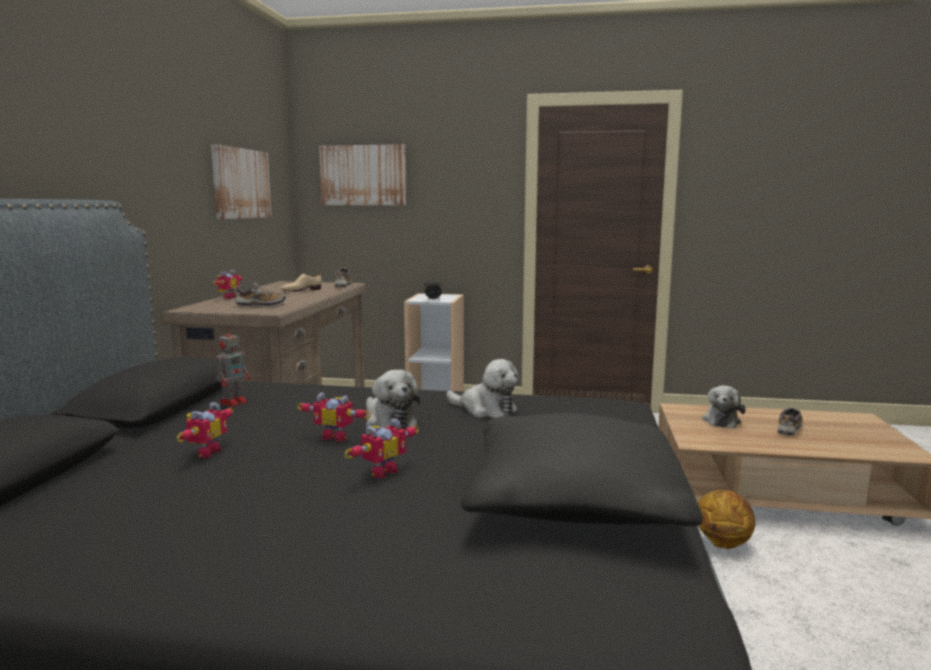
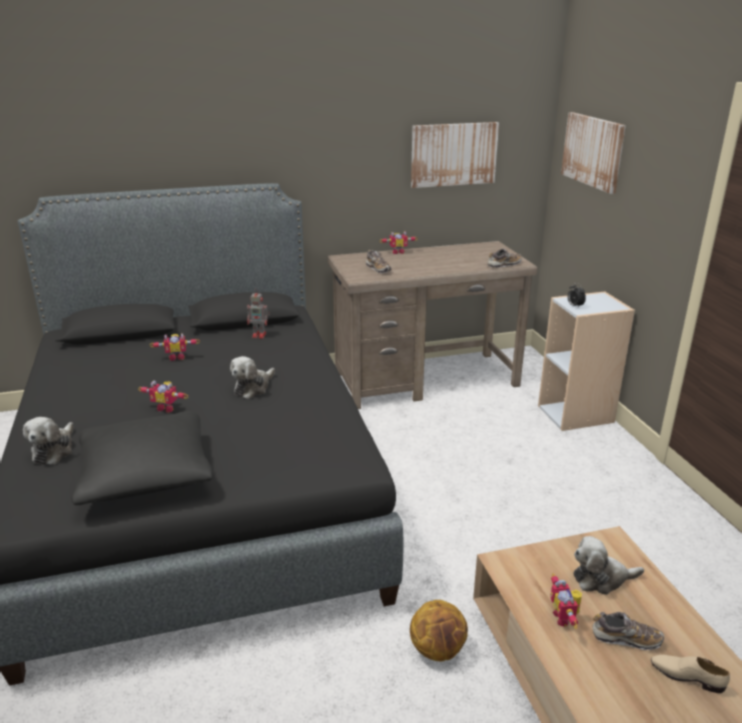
camera: 65 degrees right, 15 degrees up
(301, 290) = (458, 260): beige shoe -> beige shoe (687, 676)
(336, 436) = (217, 381): toy robot -> toy robot (565, 618)
(485, 409) = (301, 413): plush toy -> plush toy (54, 450)

